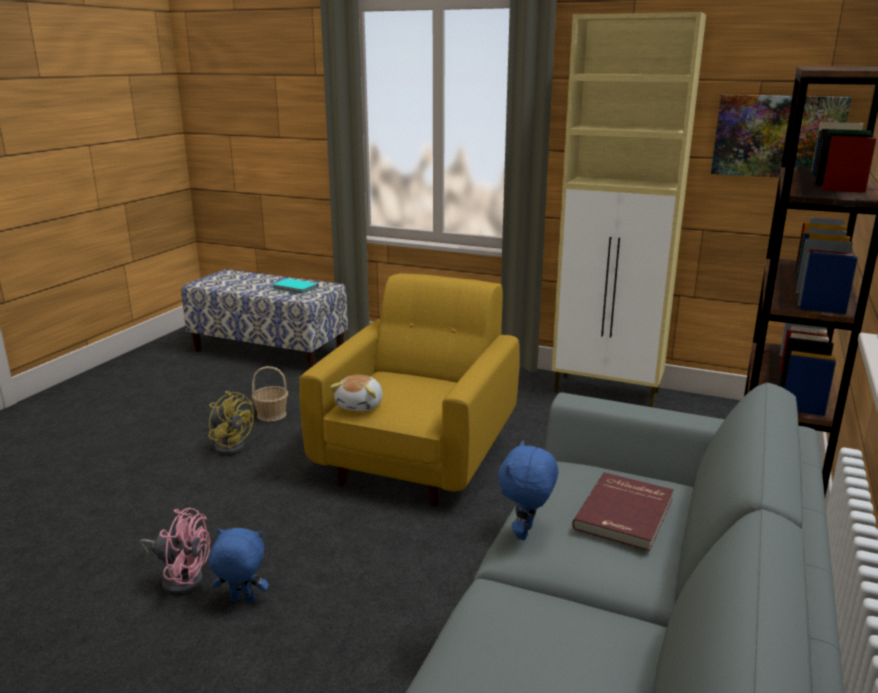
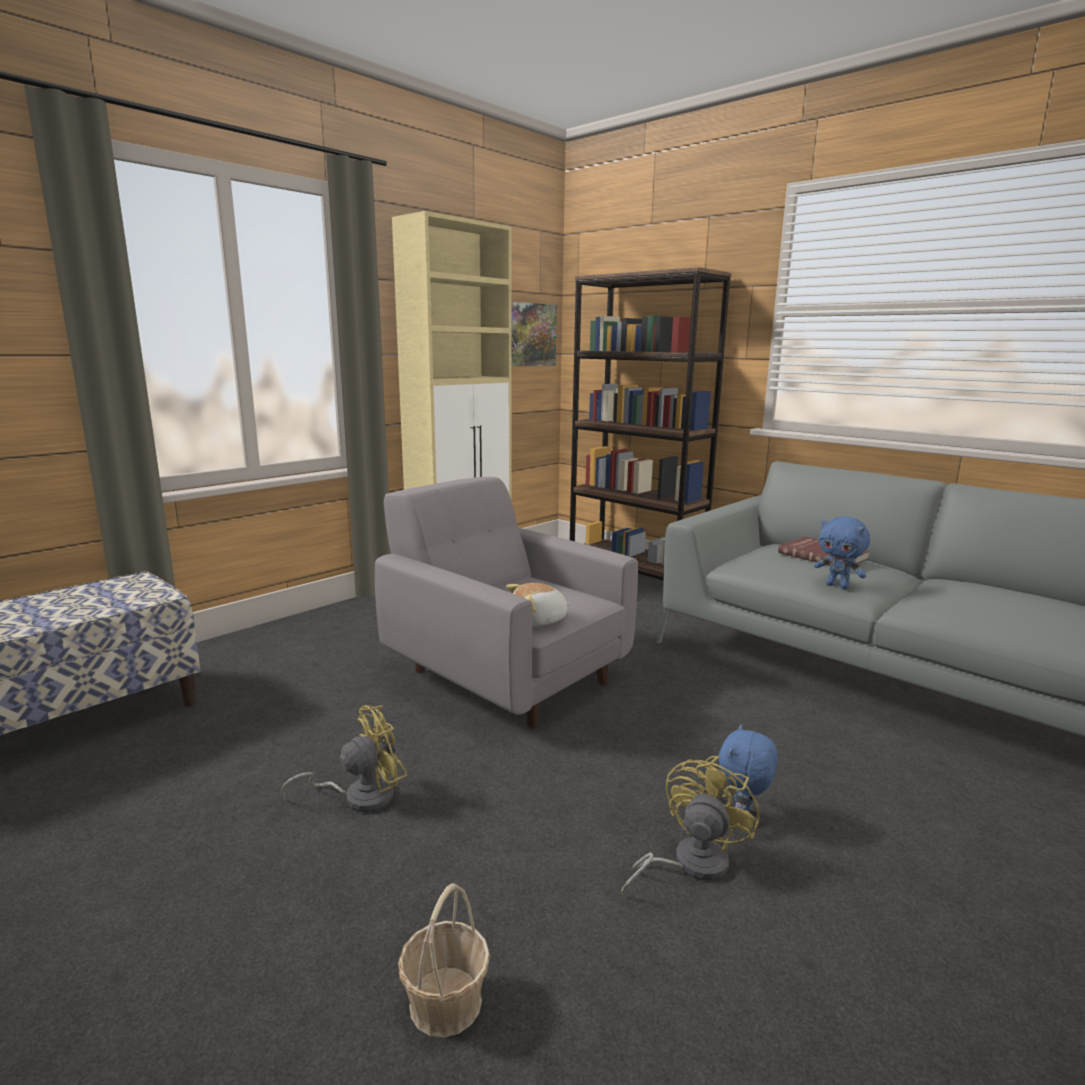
camera: 70 degrees left, 5 degrees down
(181, 578) = (689, 864): pink fan -> yellow fan
(271, 414) = (297, 752): basket -> basket (445, 1003)
(295, 288) = (98, 597): turquoise book -> none
(361, 405) = (539, 620): plush toy -> plush toy turned 120 degrees clockwise
(419, 455) = (505, 674): yellow armchair -> grey armchair

